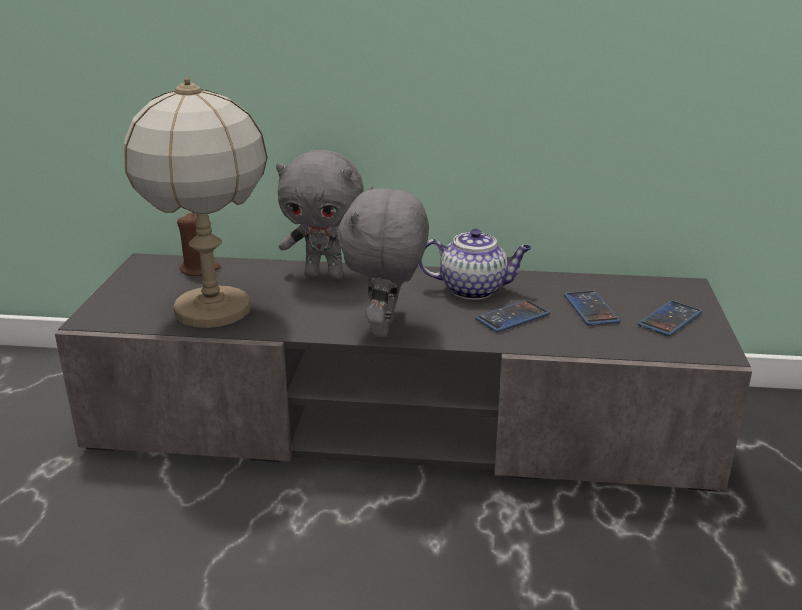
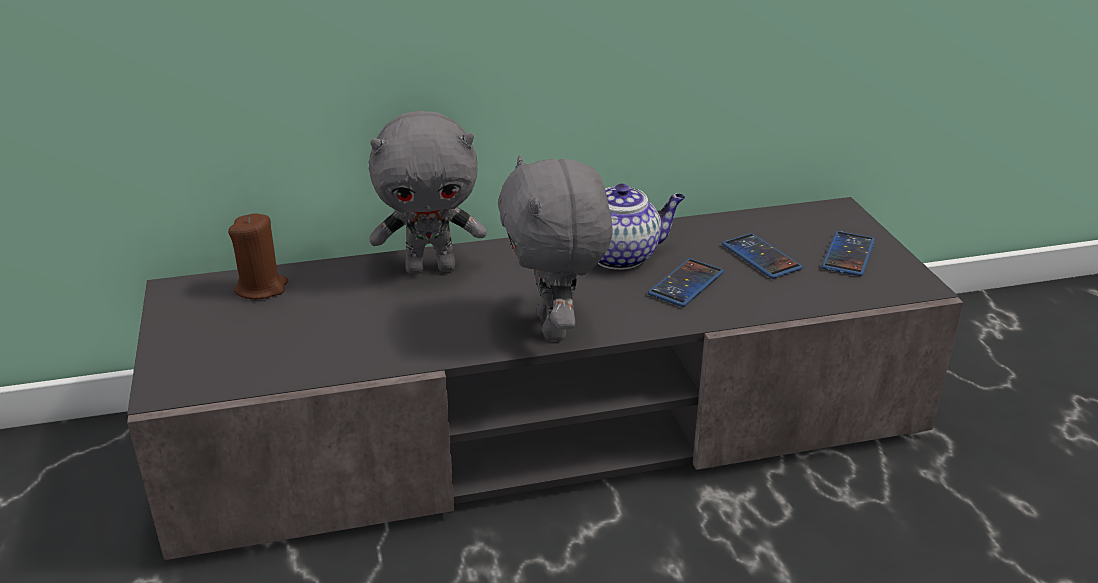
camera: 20 degrees left, 5 degrees up
(213, 310) = (323, 343): table lamp -> none

